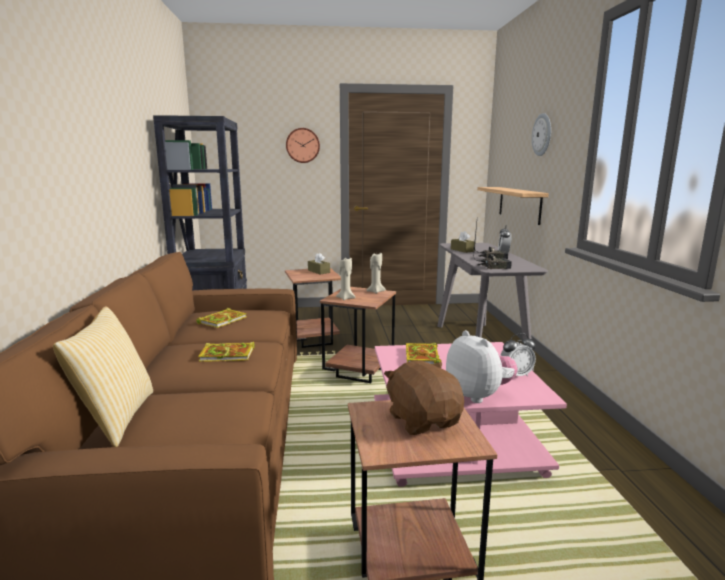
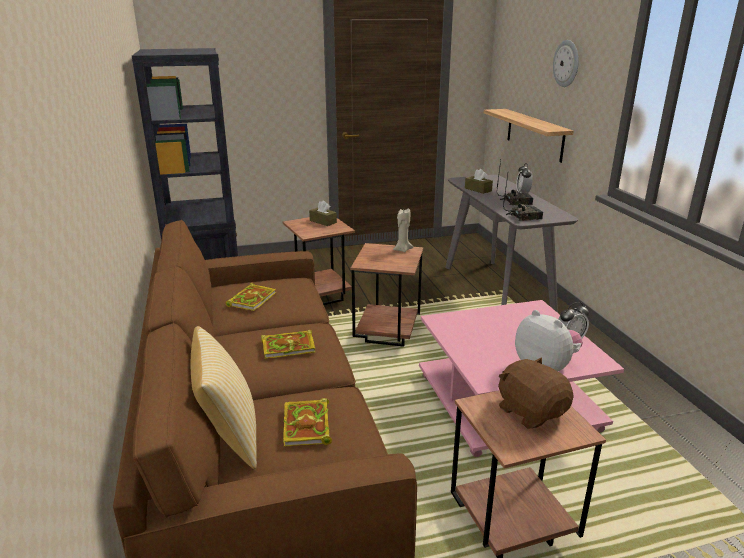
camera: 10 degrees left, 10 degrees up
(303, 145) = (280, 62): wall clock -> none
(345, 298) = (376, 262): beige candle -> none
(422, 357) = (475, 326): book -> book (307, 427)

